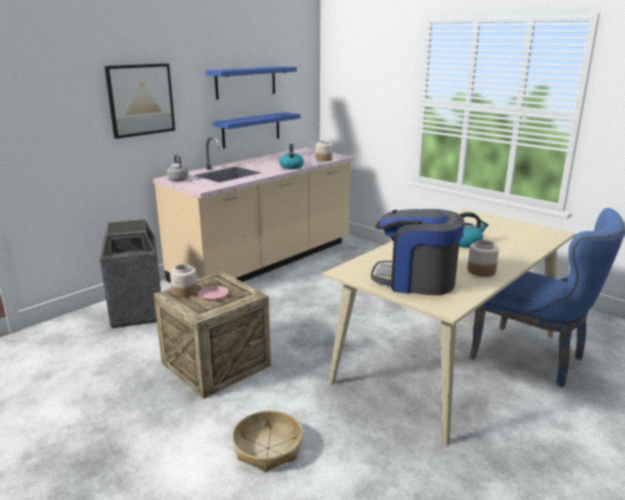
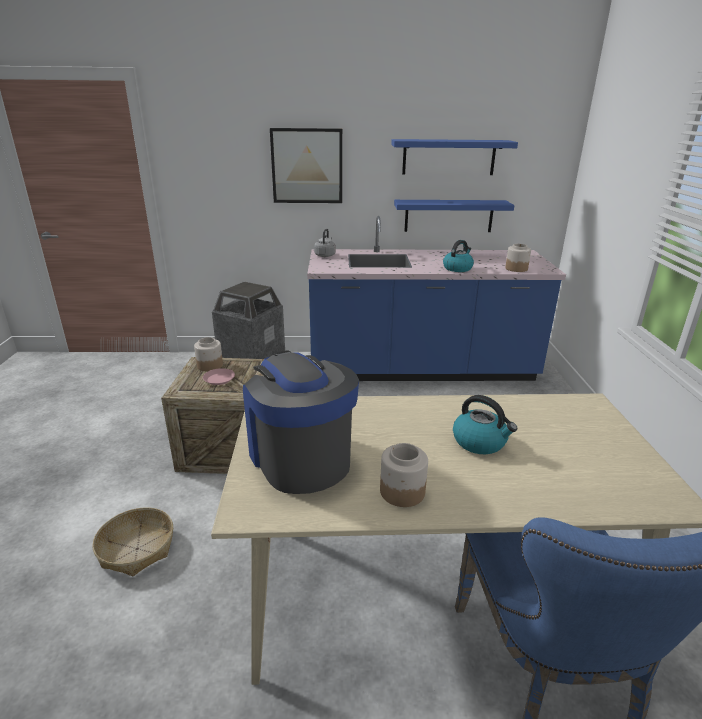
camera: 45 degrees right, 5 degrees up
(265, 261) = (421, 369): beige counter -> blue counter

